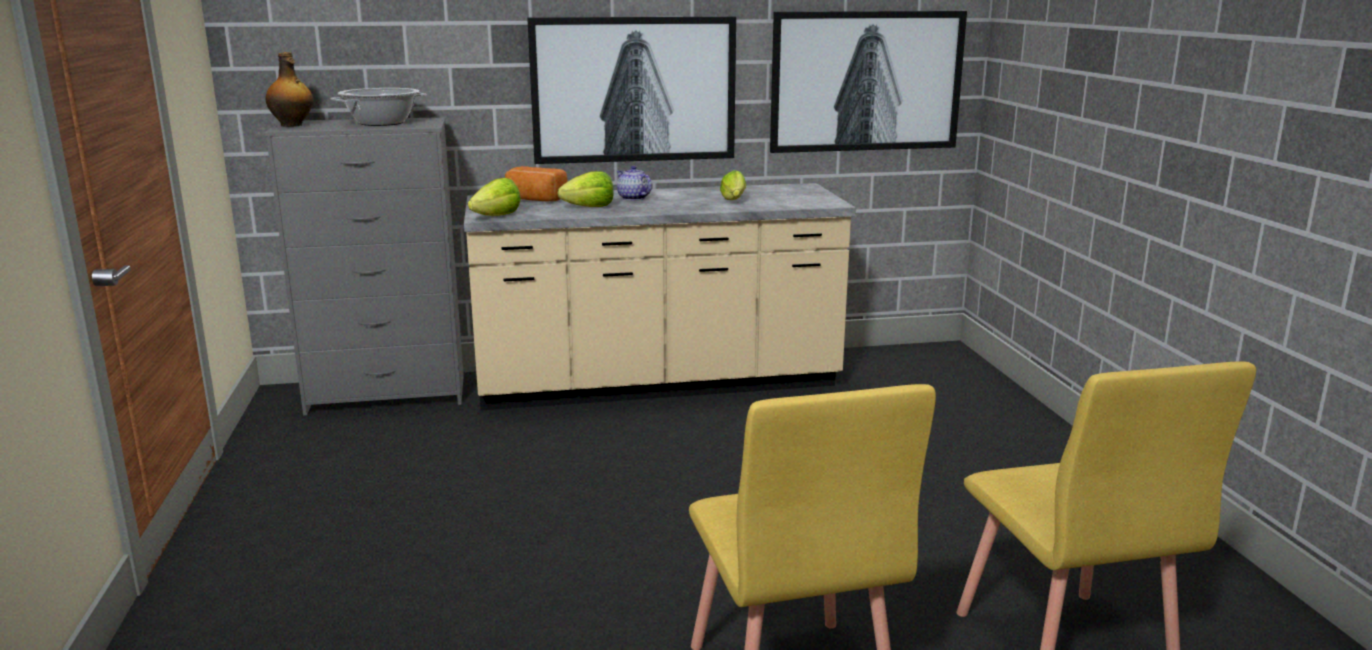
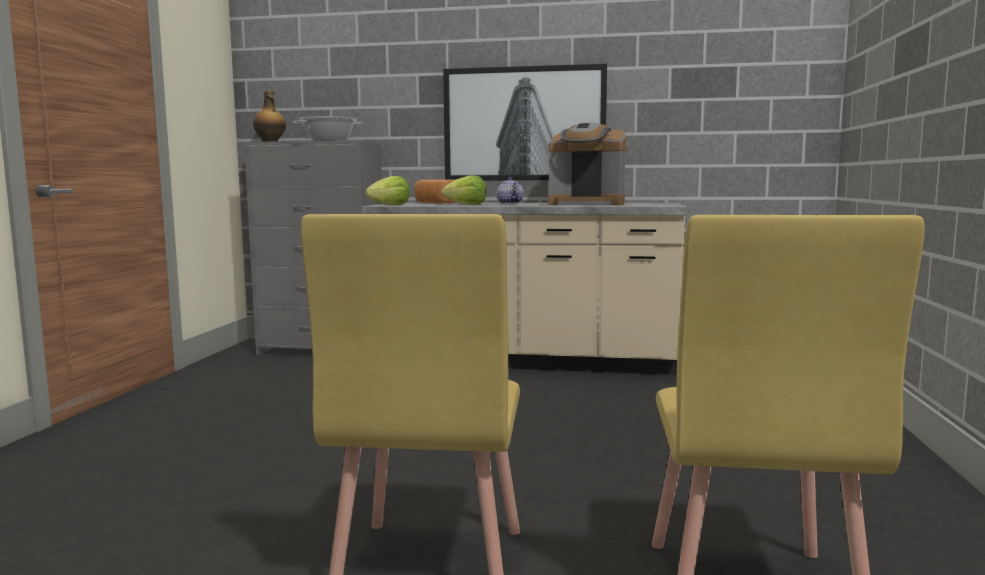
camera: 20 degrees right, 10 degrees down
(733, 200) = (587, 204): lettuce -> coffee machine
(866, 81) = (724, 116): picture -> none

